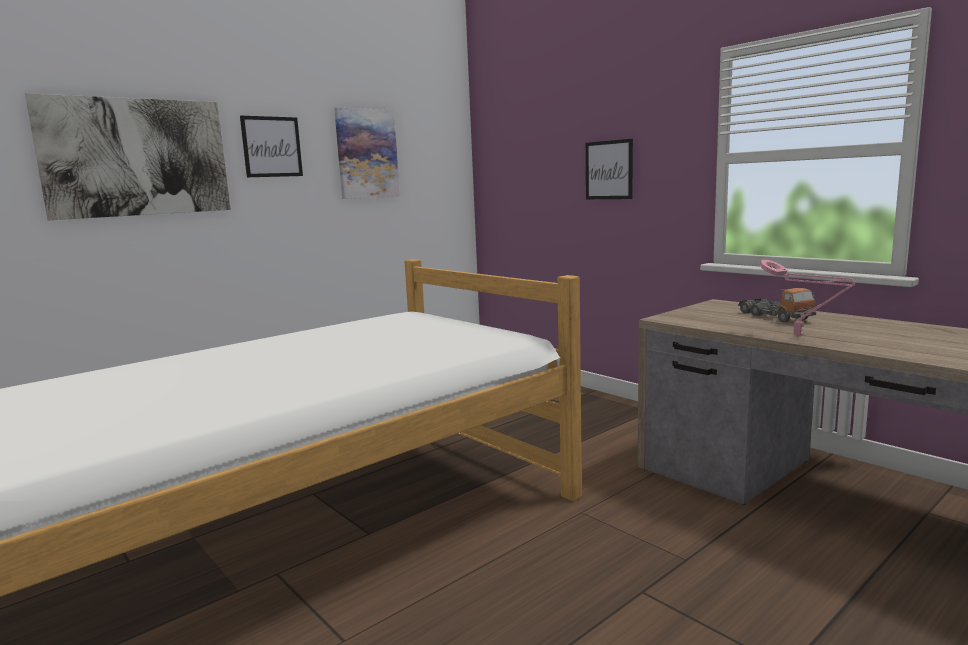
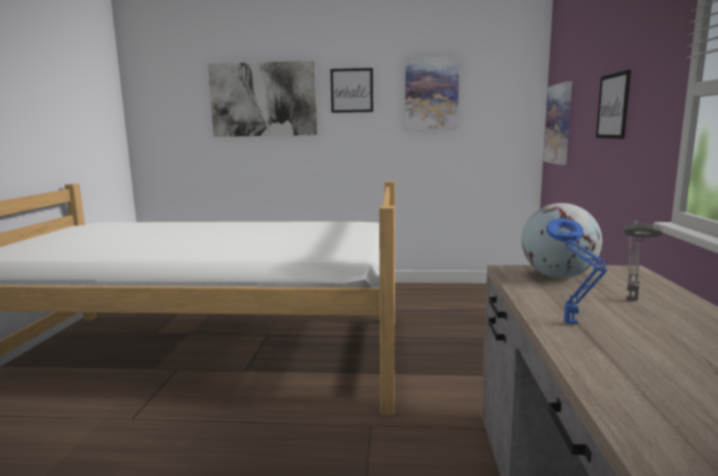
camera: 45 degrees right, 0 degrees up
(508, 187) = (559, 124): none -> picture
(702, 315) = (558, 276): none -> globe
(775, 317) = (631, 299): toy truck -> grey table lamp
(801, 336) = (572, 325): pink table lamp -> blue table lamp

